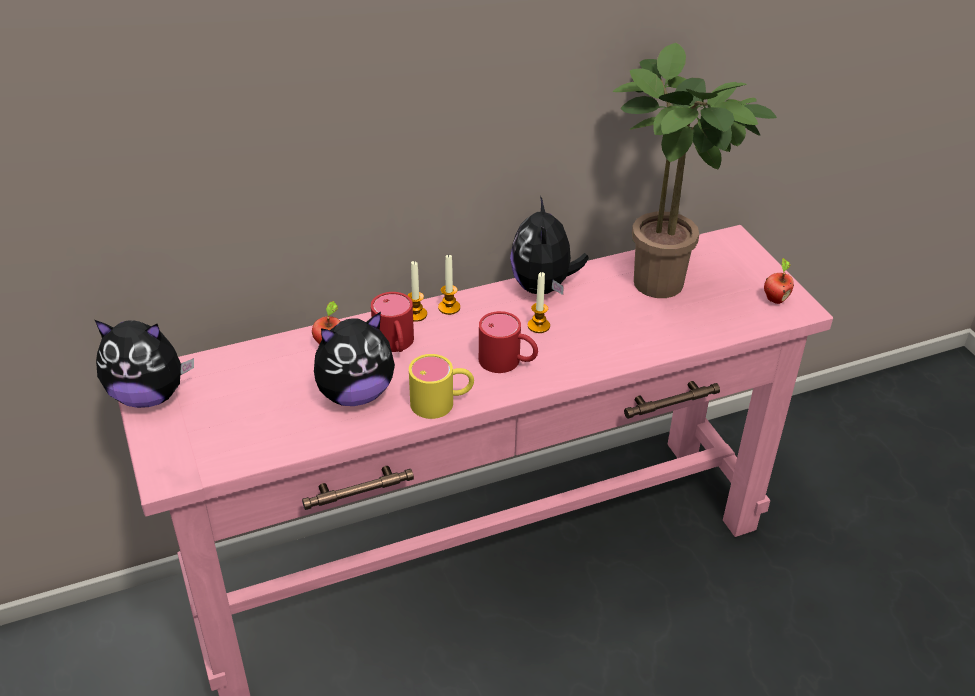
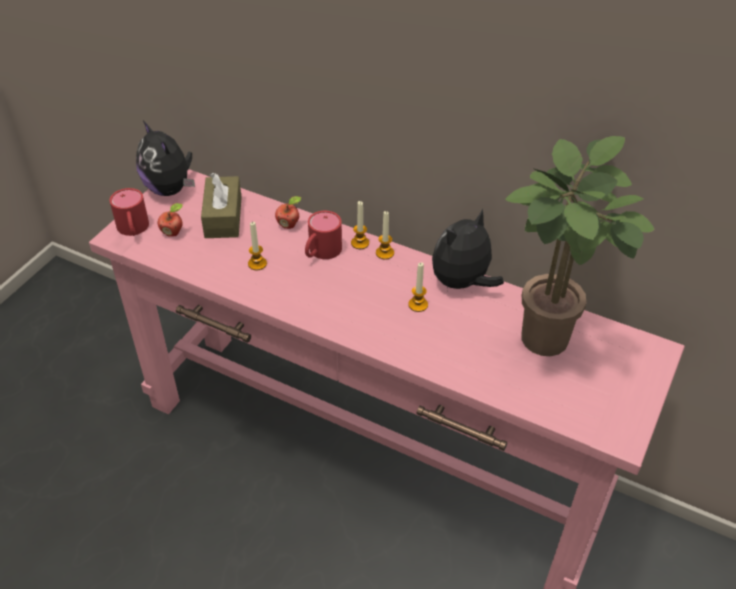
camera: 50 degrees right, 5 degrees up
(252, 381) = (223, 217): none -> brown tissue box
(355, 394) = (257, 264): plush toy -> candle
(442, 402) = (291, 305): yellow mug -> none
(508, 362) = (364, 312): red mug -> red mug (133, 230)
(775, 299) = (614, 416): apple -> apple (173, 233)

